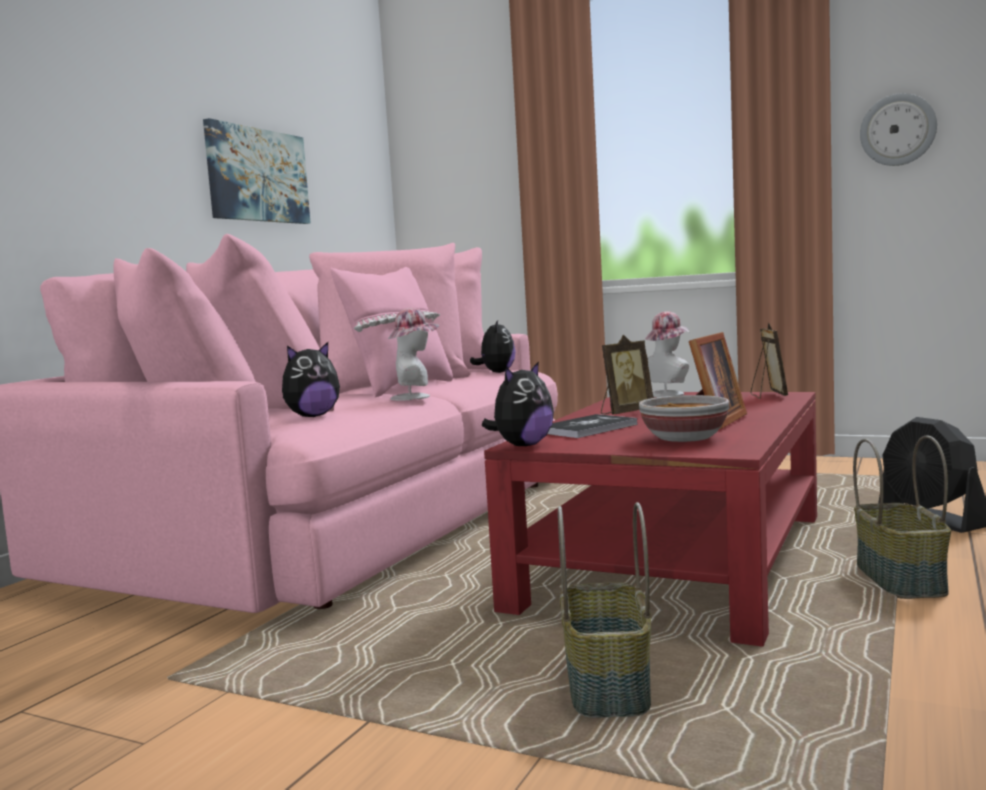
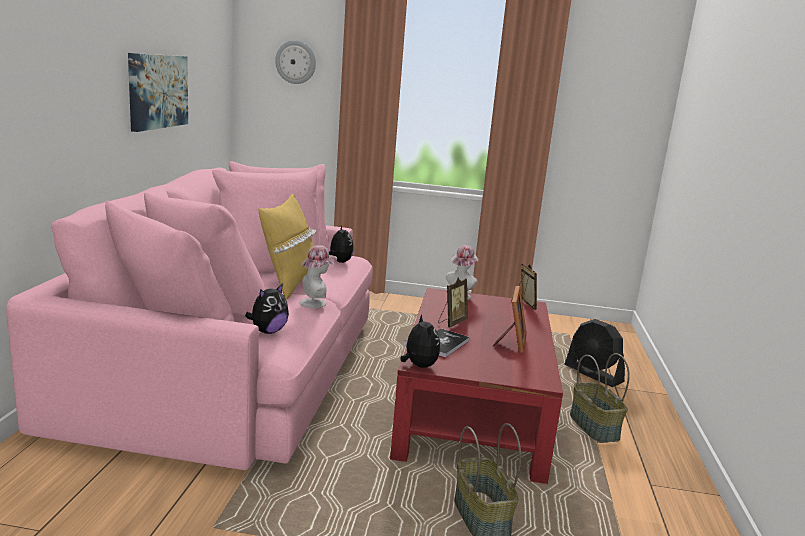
camera: 20 degrees left, 10 degrees up
(399, 388) = (289, 284): pink pillow -> yellow pillow
(522, 445) = (418, 366): plush toy -> plush toy turned 45 degrees counterclockwise
(684, 438) = (508, 363): bowl -> none
(897, 130) = (591, 120): wall clock -> wall clock (296, 62)

